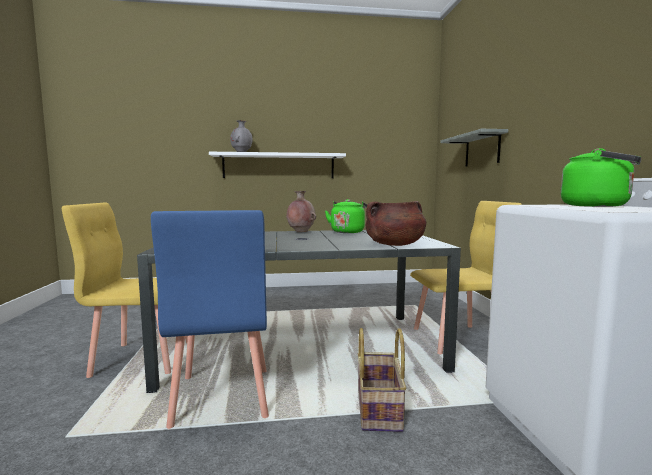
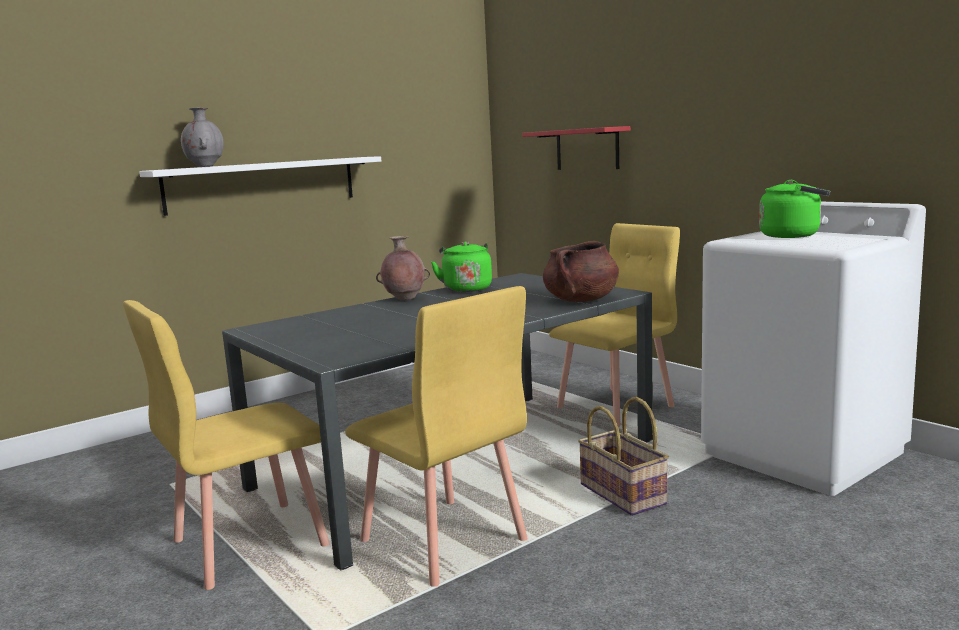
camera: 30 degrees left, 5 degrees up
(222, 397) = (443, 541): blue chair -> yellow chair
(482, 150) = (587, 149): grey shelf -> red shelf

